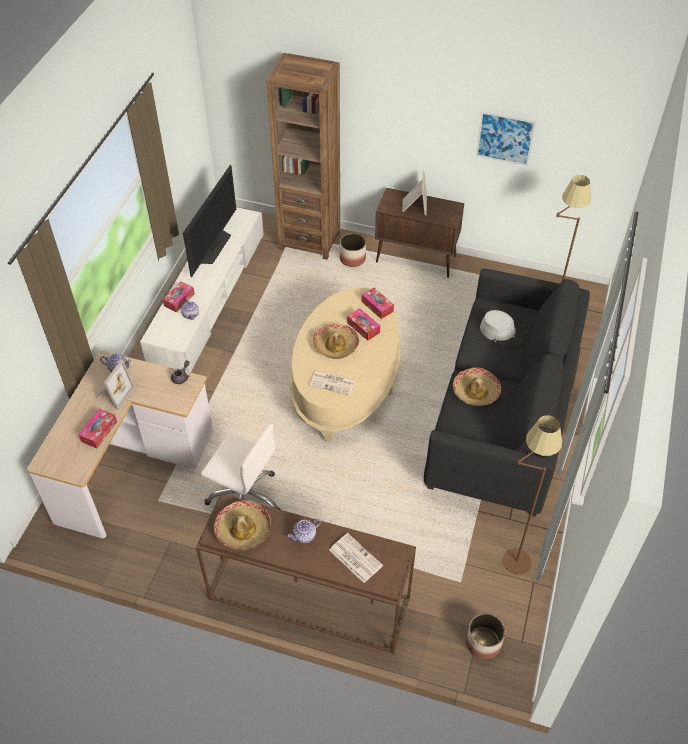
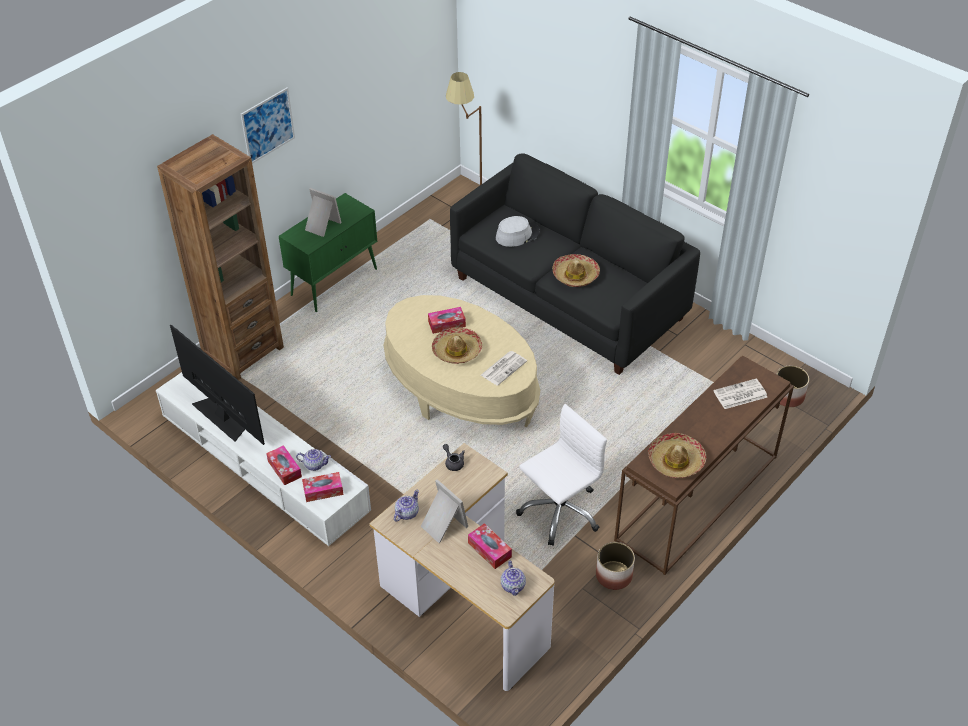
camera: 65 degrees left, 5 degrees down
(305, 535) = (702, 420): teapot -> teapot (513, 585)
(353, 258) = (297, 327): planter -> planter (614, 575)
(377, 306) = (425, 305): tissue box -> tissue box (323, 491)
(416, 259) = (335, 281): brown cabinet -> green cabinet
(505, 138) = (359, 100): picture -> picture (268, 125)
(515, 549) = (708, 343): brown floor lamp -> none

